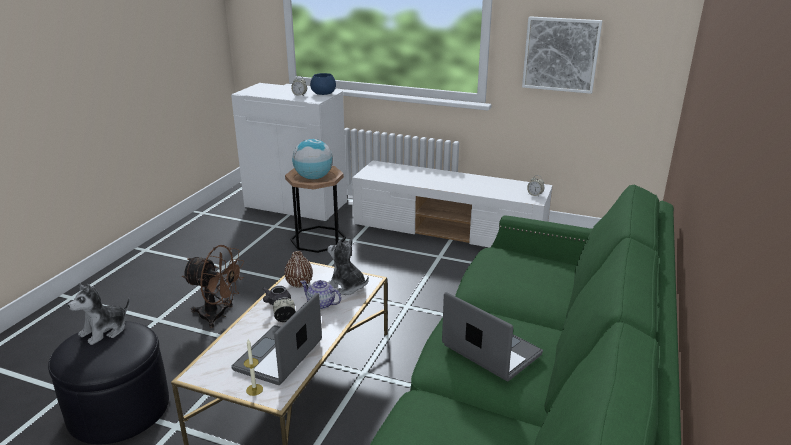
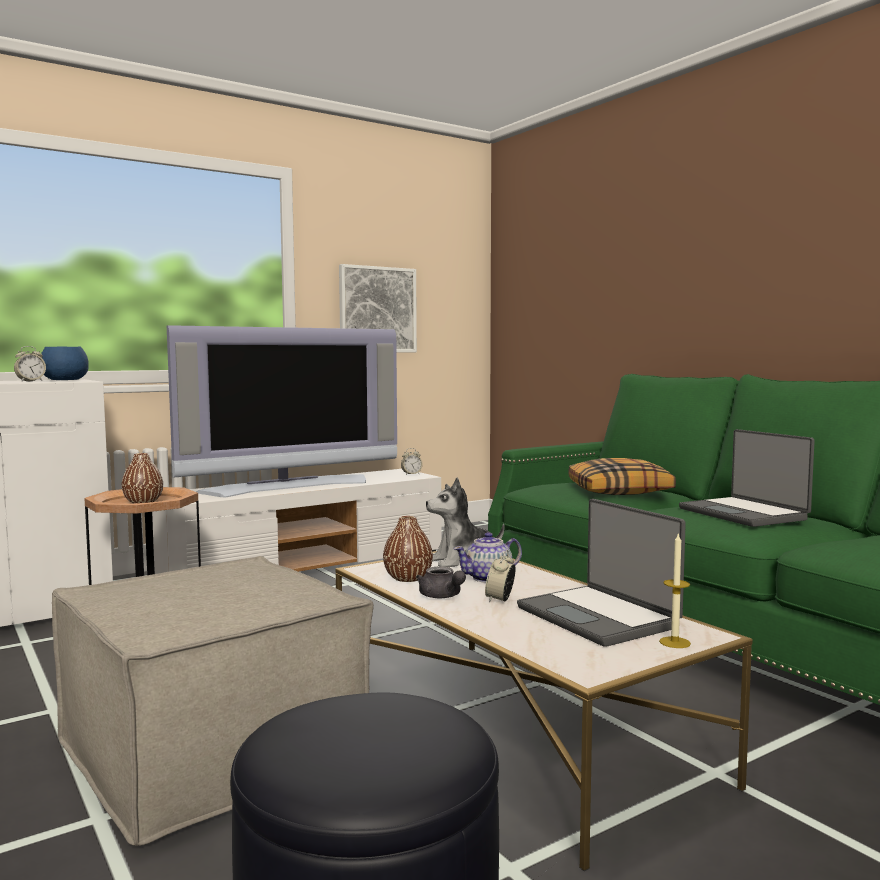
camera: 55 degrees left, 20 degrees down
(105, 330) = (306, 726): plush toy -> none
(218, 315) = (212, 749): brown fan -> beige ottoman
(313, 178) = (143, 502): globe -> brown vase
(441, 179) = (288, 485): none -> television
(490, 351) = (744, 514): laptop -> laptop turned 105 degrees counterclockwise
(519, 284) = (620, 491): none -> pillow

